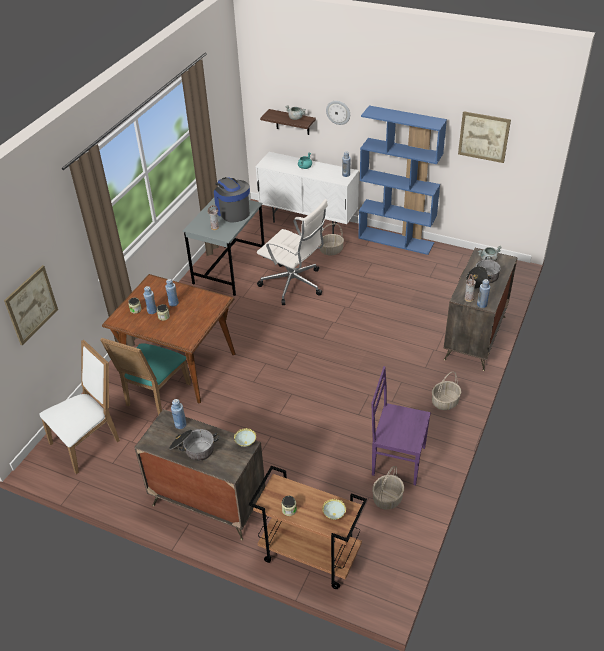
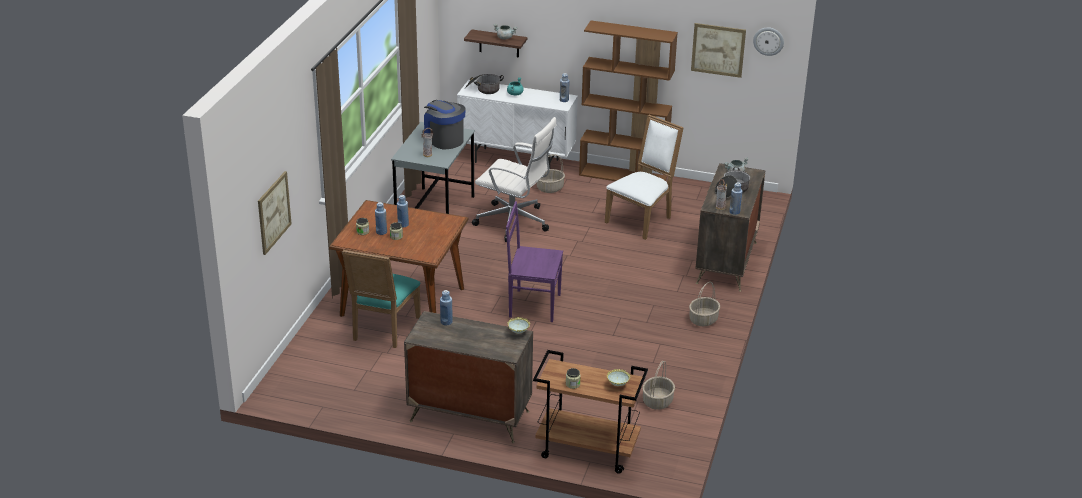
camera: 10 degrees left, 10 degrees down
(89, 441) = (321, 373): white chair -> white chair (642, 219)
(193, 449) = (466, 339): cooking pot -> cooking pot (483, 89)
(338, 112) = (554, 29): wall clock -> wall clock (768, 41)
(396, 240) = (623, 176): blue bookcase -> brown bookcase
(397, 460) = (661, 370): purple chair -> purple chair (533, 305)

